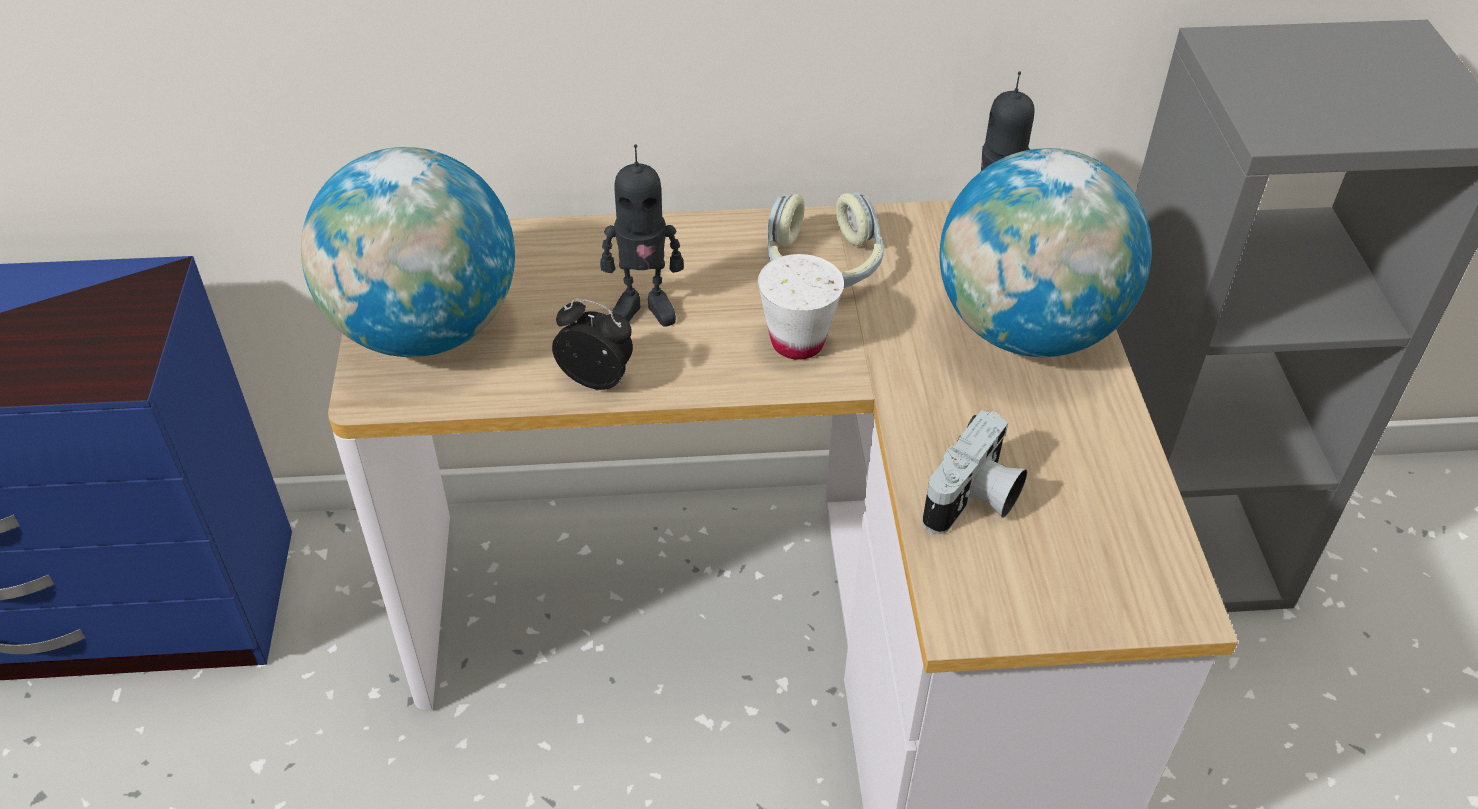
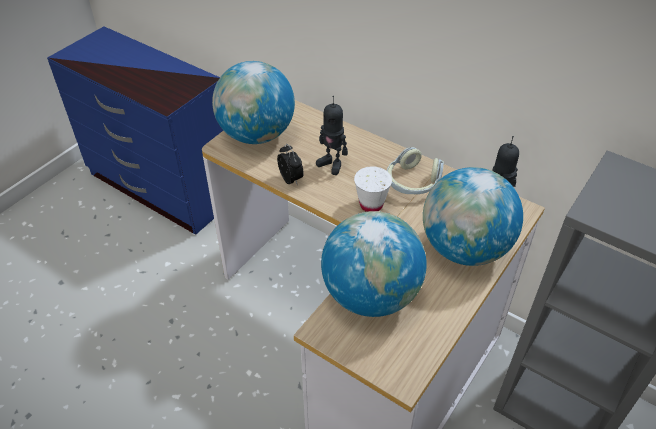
camera: 40 degrees right, 0 degrees up
(974, 501) = (370, 295): camera -> globe

